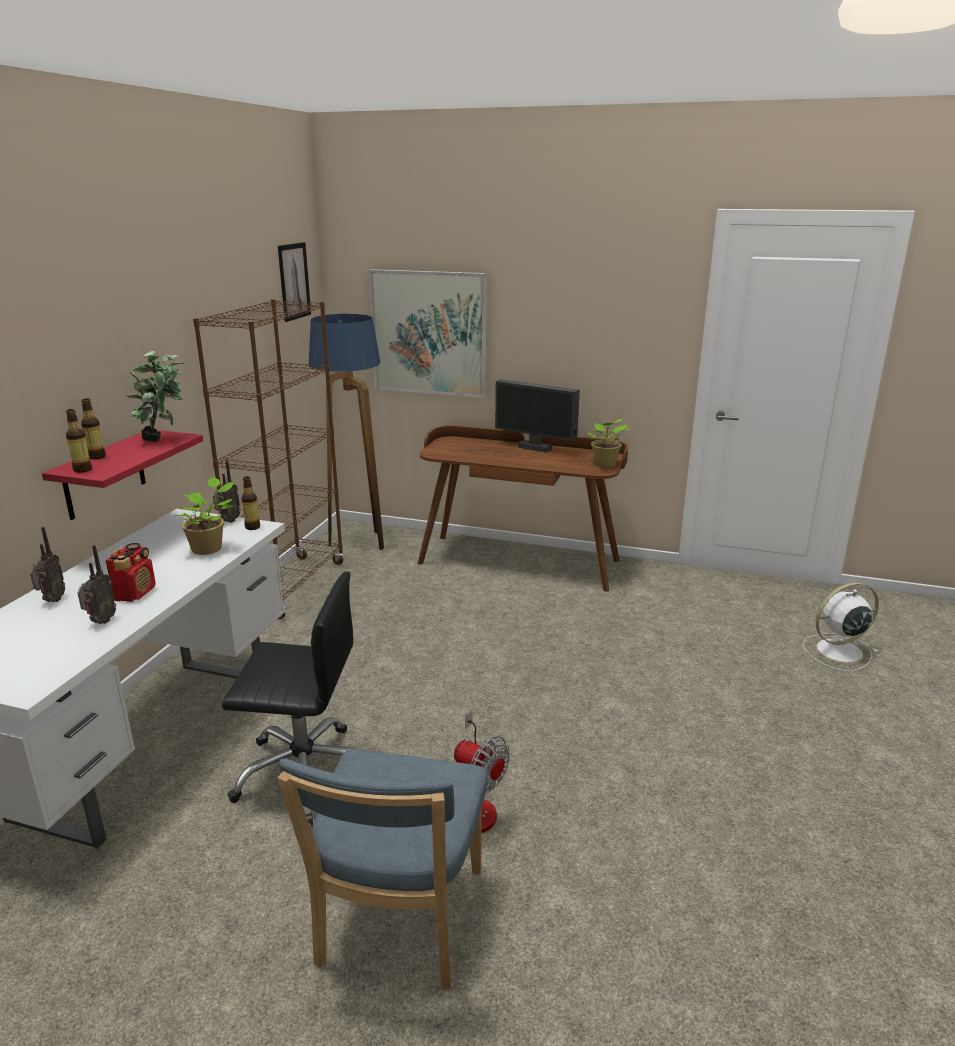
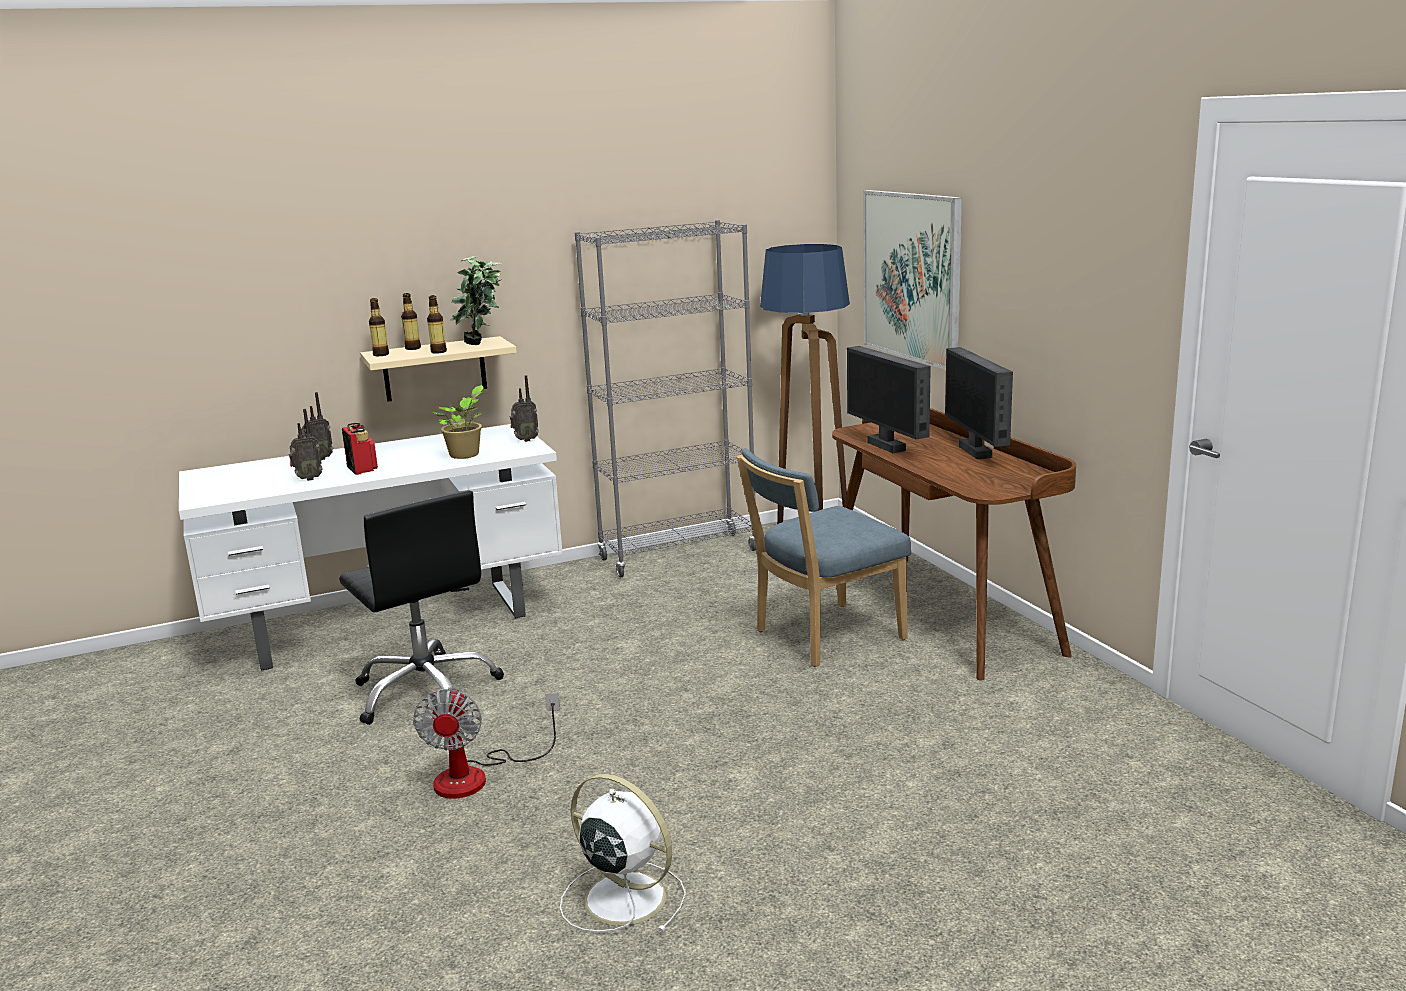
camera: 50 degrees right, 5 degrees down
(104, 475) = (434, 369): red shelf -> beige shelf
(136, 593) = (362, 469): radio -> radio turned 90 degrees counterclockwise
(252, 527) = (528, 449): bottle -> bottle (438, 352)
(291, 586) = (678, 555): brown bookcase -> grey bookcase
(294, 281) = (772, 202): picture -> none
(398, 924) = (294, 811): blue chair -> blue chair (823, 637)
(481, 457) = (888, 446): none -> monitor
(605, 465) = (1009, 488): potted plant -> none
(837, 651) = (1154, 882): white fan -> white fan (622, 897)

